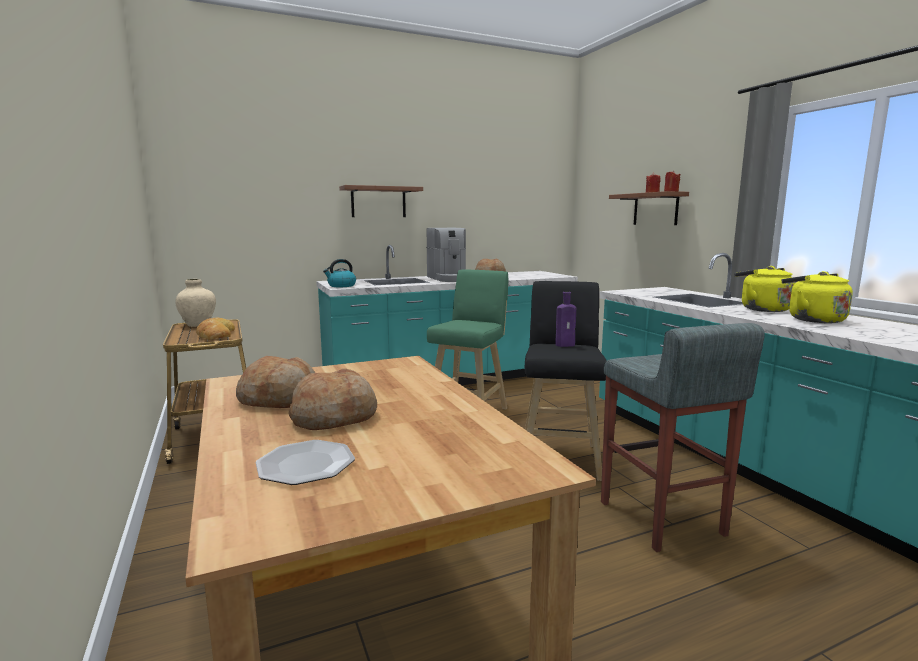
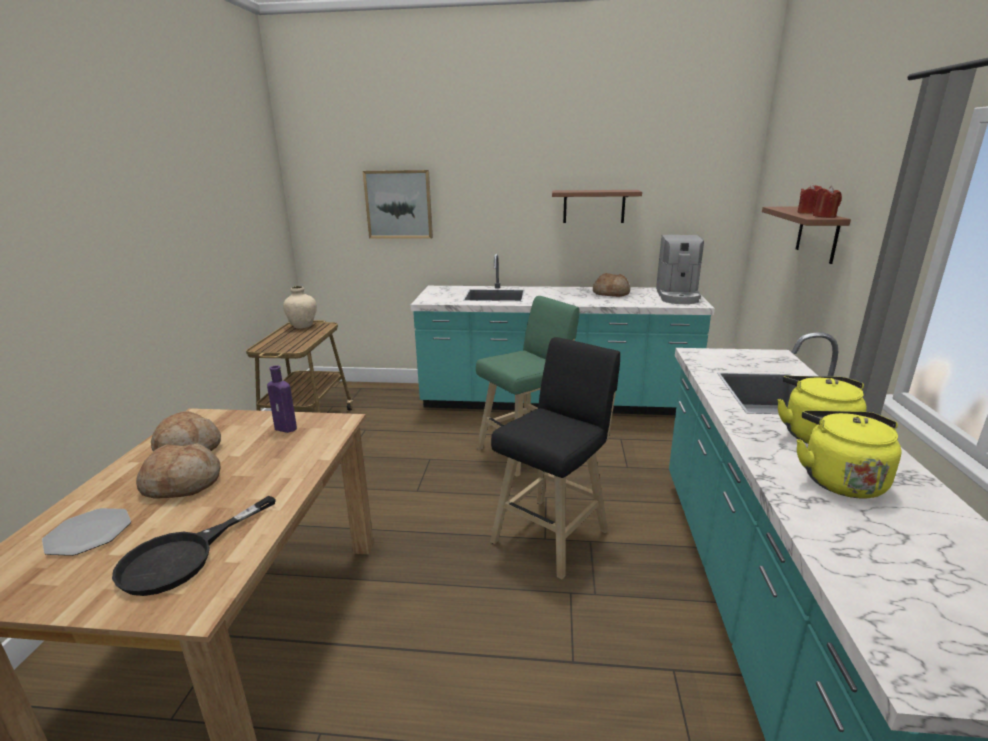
camera: 30 degrees right, 10 degrees up
(215, 335) = (292, 343): bread -> none
(285, 199) = (399, 204): none -> picture
(341, 286) = (431, 298): kettle -> none
(378, 202) = (492, 205): brown shelf -> brown shelf (594, 206)
(449, 278) = (555, 295): coffee machine -> coffee machine (677, 296)
(455, 450) = (182, 556): none -> black frying pan
(566, 345) = (556, 421): purple bottle -> purple bottle (287, 428)
(661, 519) = (567, 651): grey stool -> none

